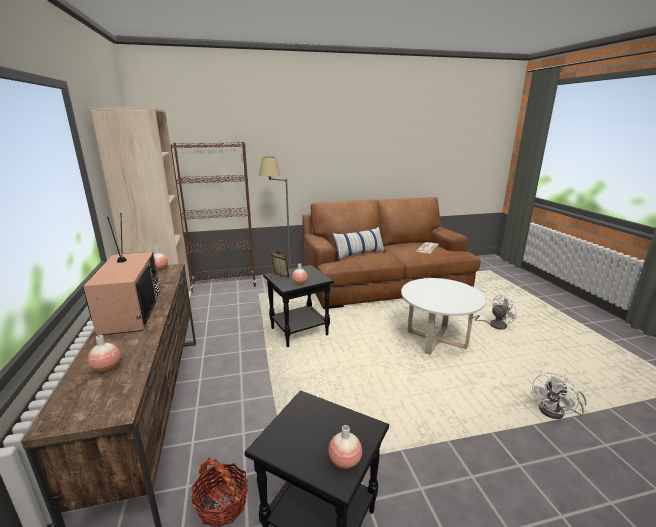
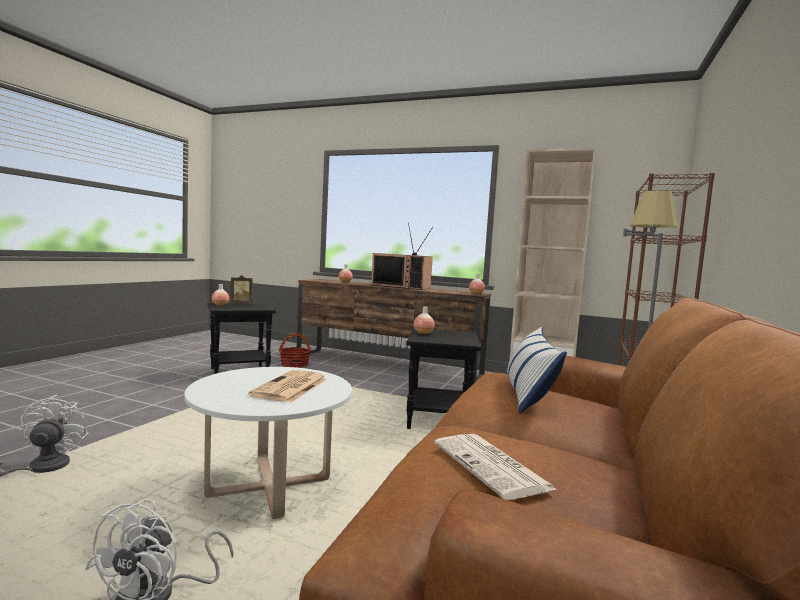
camera: 125 degrees right, 15 degrees down
(278, 277) = (453, 332): picture frame -> picture frame (241, 303)
(434, 290) = (291, 387): none -> newspaper

